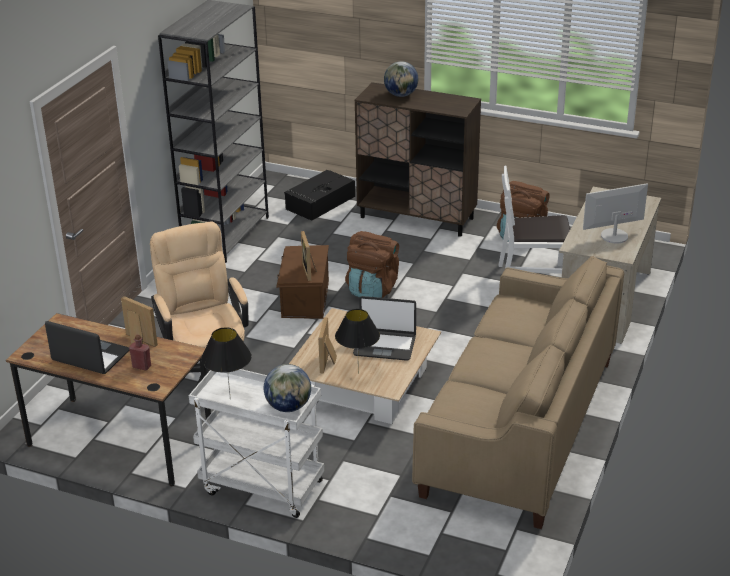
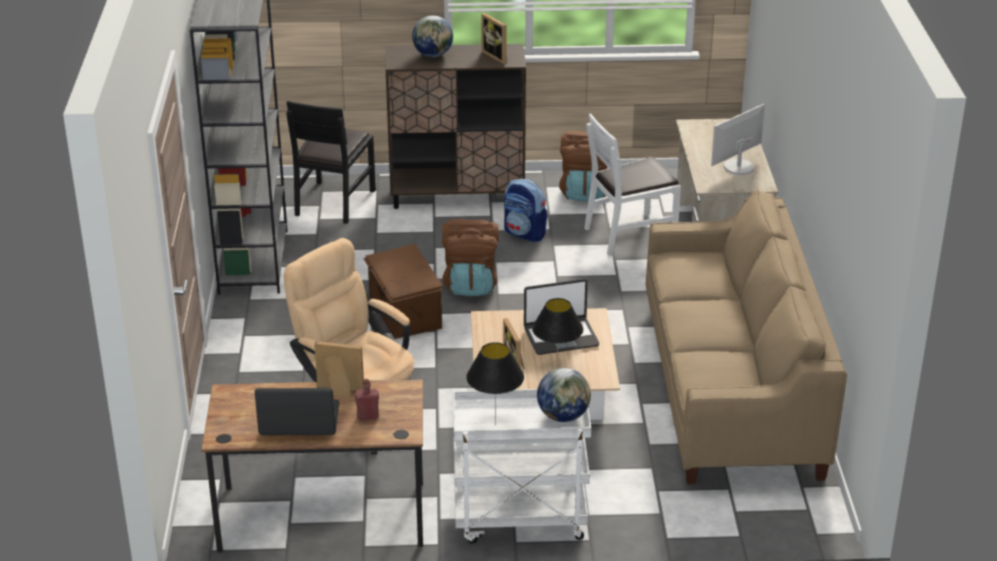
camera: 25 degrees left, 0 degrees up
(310, 271) = (419, 276): picture frame -> picture frame (497, 56)
(319, 203) = (334, 202): black storage box -> black chair
(447, 259) = (525, 233): none -> backpack

